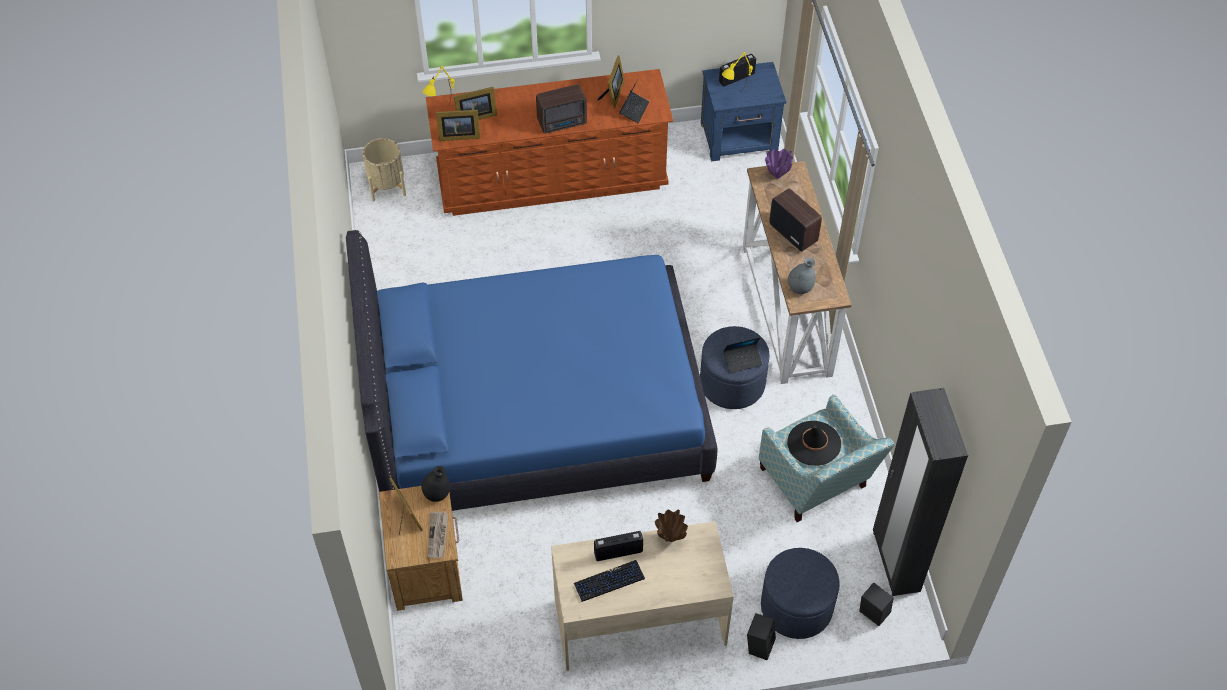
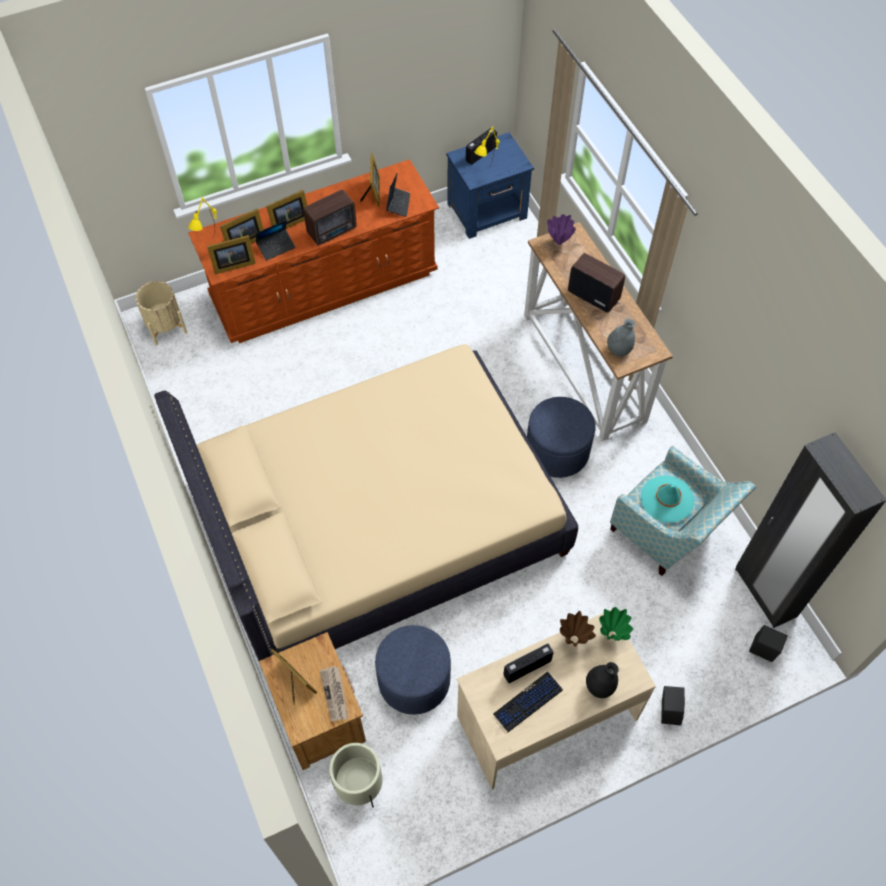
camera: 15 degrees left, 5 degrees up
(437, 494) = (320, 648): black vase -> black vase (600, 687)
(444, 637) = (359, 786): none -> beige planter
(522, 106) = (288, 222): none -> picture frame
(536, 411) = (379, 524): blue bed -> beige bed
(708, 542) = (612, 634): none -> green vase
(742, 360) = (572, 430): laptop -> laptop (276, 247)
(796, 607) = (689, 662): blue ottoman -> blue ottoman (414, 680)
(814, 443) = (667, 499): black hat -> turquoise hat

